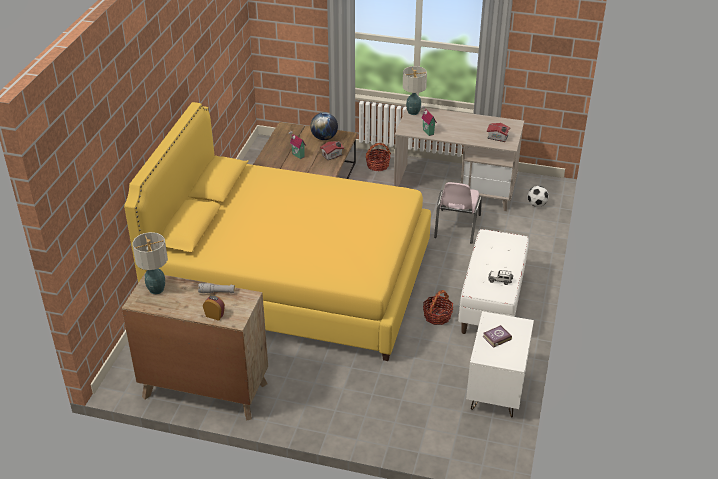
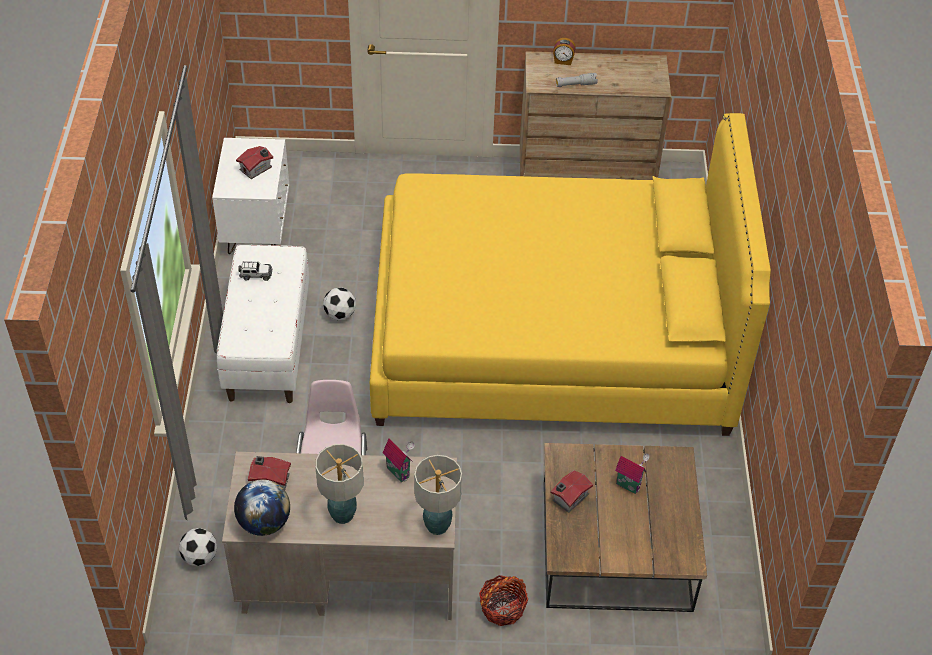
camera: 165 degrees right, 10 degrees up
(156, 289) = (644, 78): table lamp -> table lamp (343, 515)
(324, 138) = (602, 542): globe -> globe (264, 523)
(437, 316) = (340, 314): basket -> football
(496, 338) = (257, 169): book -> toy house

